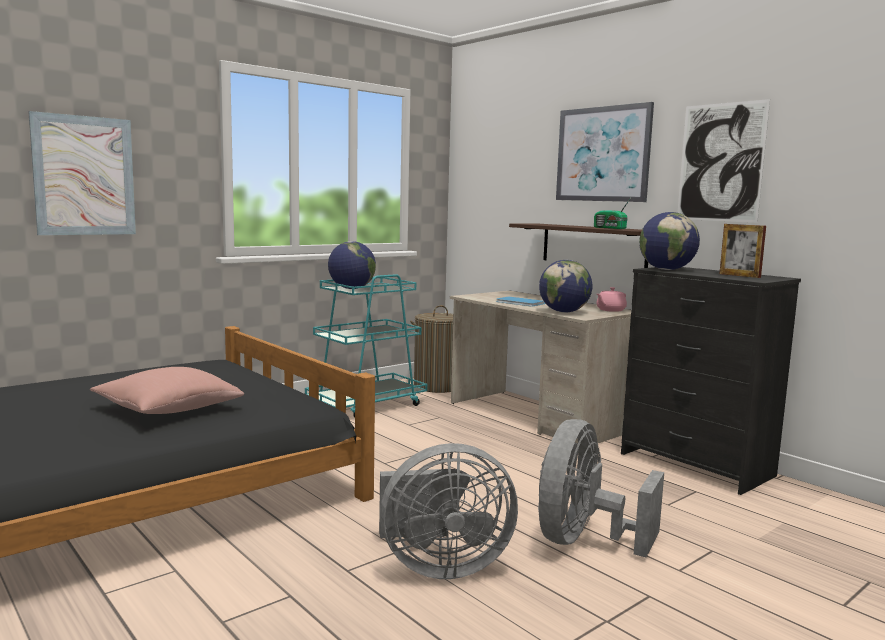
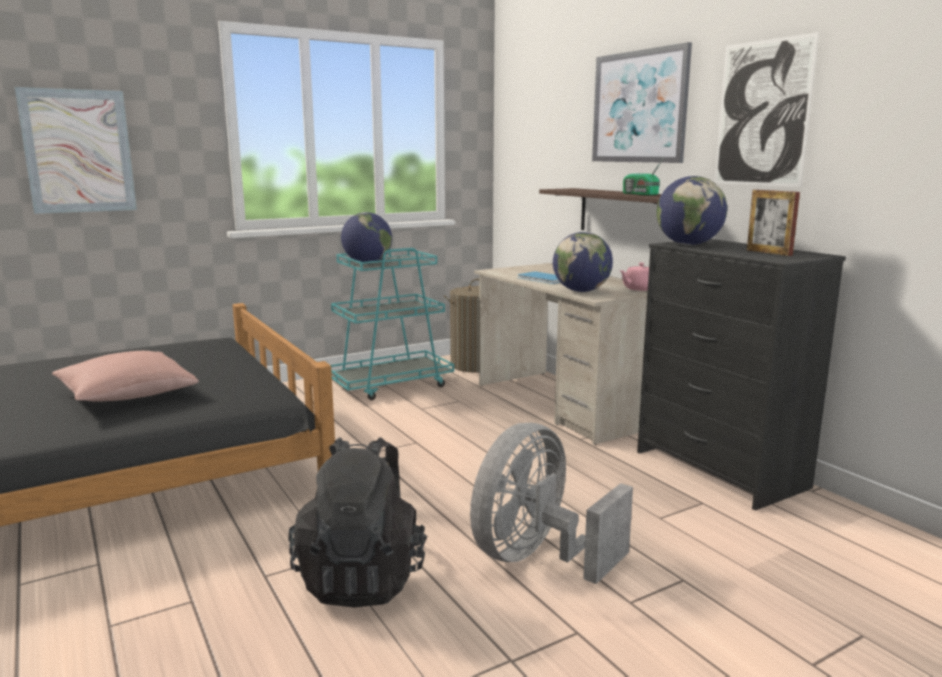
camera: 10 degrees right, 5 degrees up
(439, 566) = (363, 578): grey fan -> black backpack

